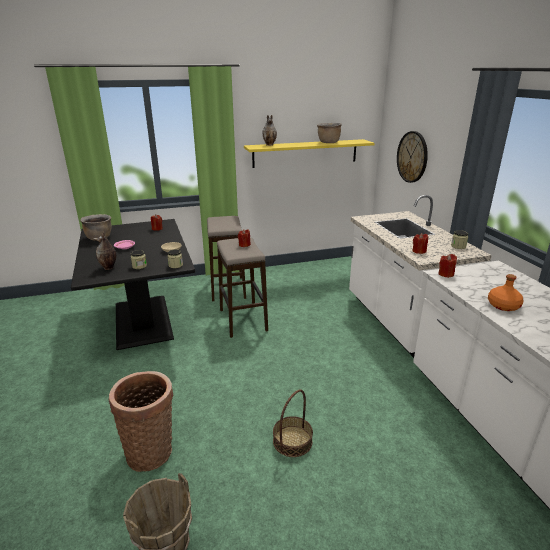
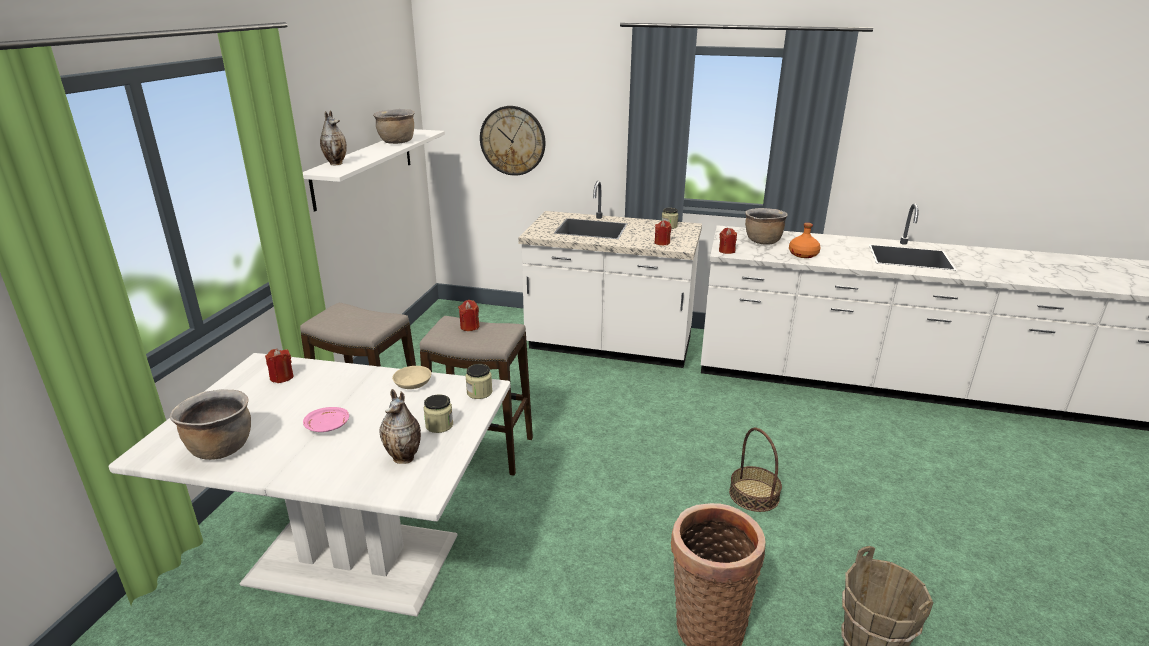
camera: 60 degrees left, 0 degrees up
(144, 320) = (354, 557): black dining table -> white dining table
(305, 153) = (364, 167): yellow shelf -> white shelf
(498, 283) = (762, 241): none -> brown cooking pot

